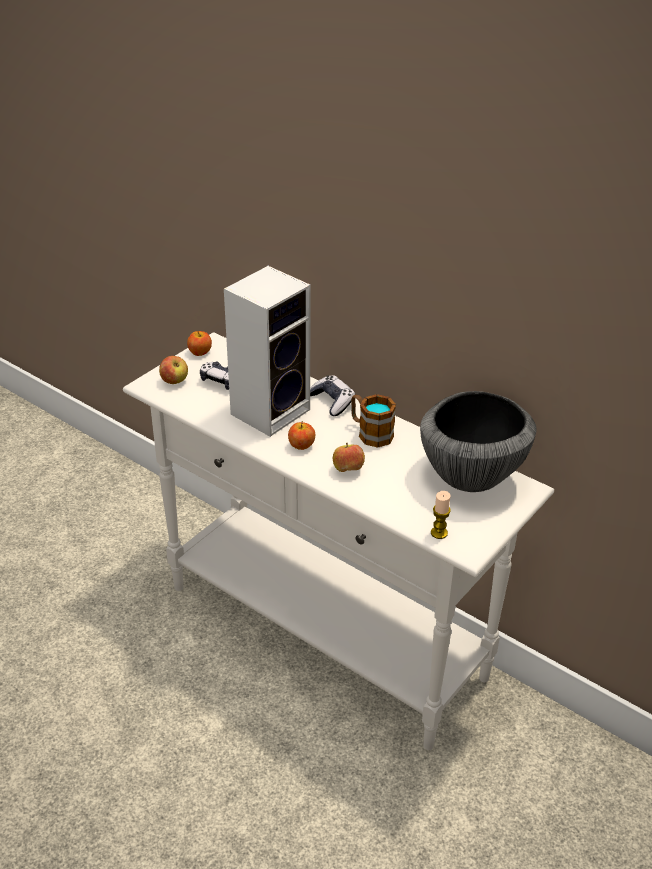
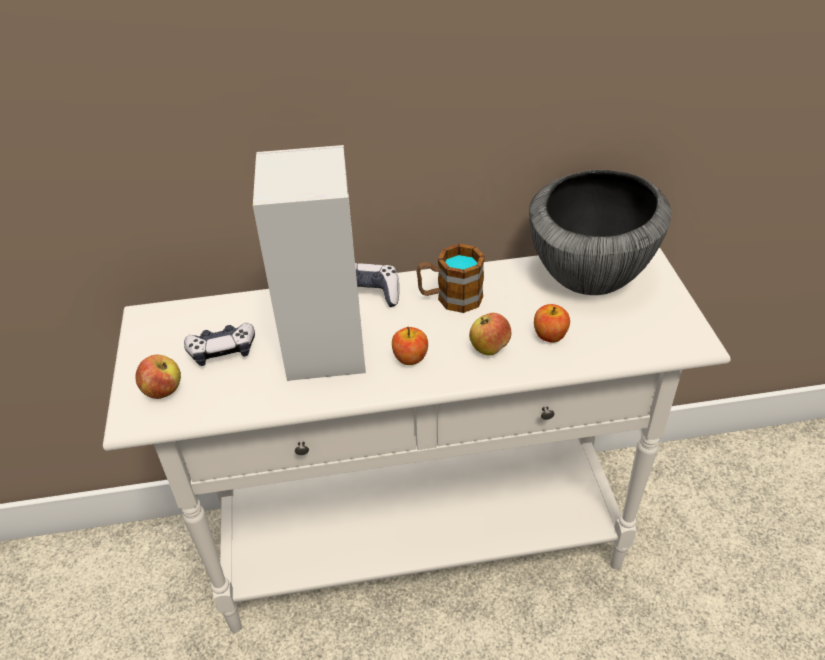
camera: 45 degrees left, 5 degrees up
(200, 352) = (145, 338): apple -> apple (550, 335)
(439, 533) = (653, 345): candle -> none

